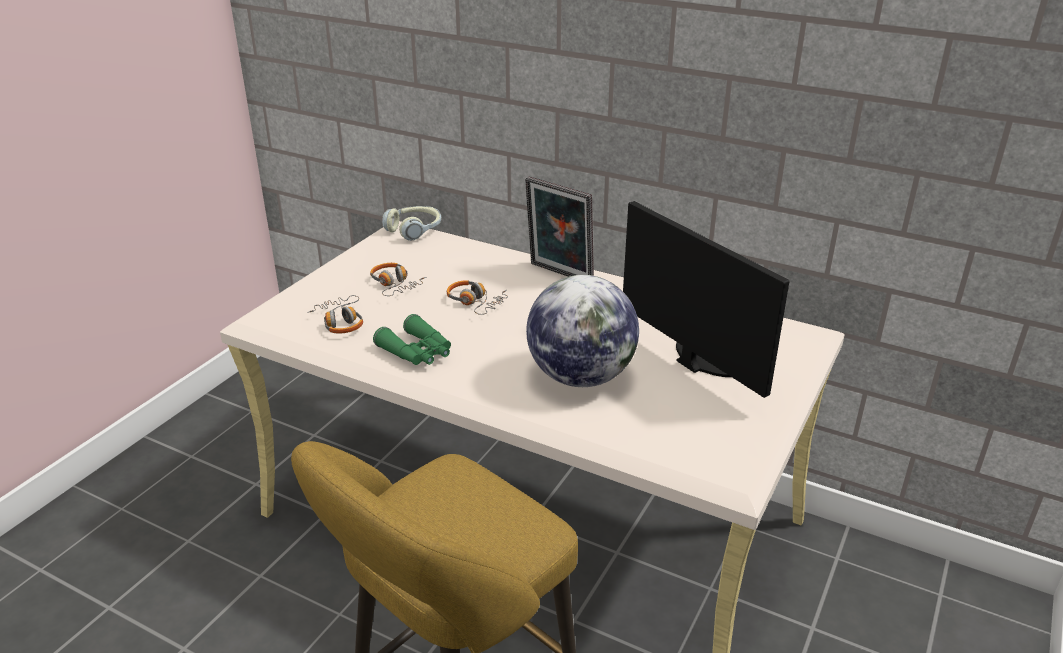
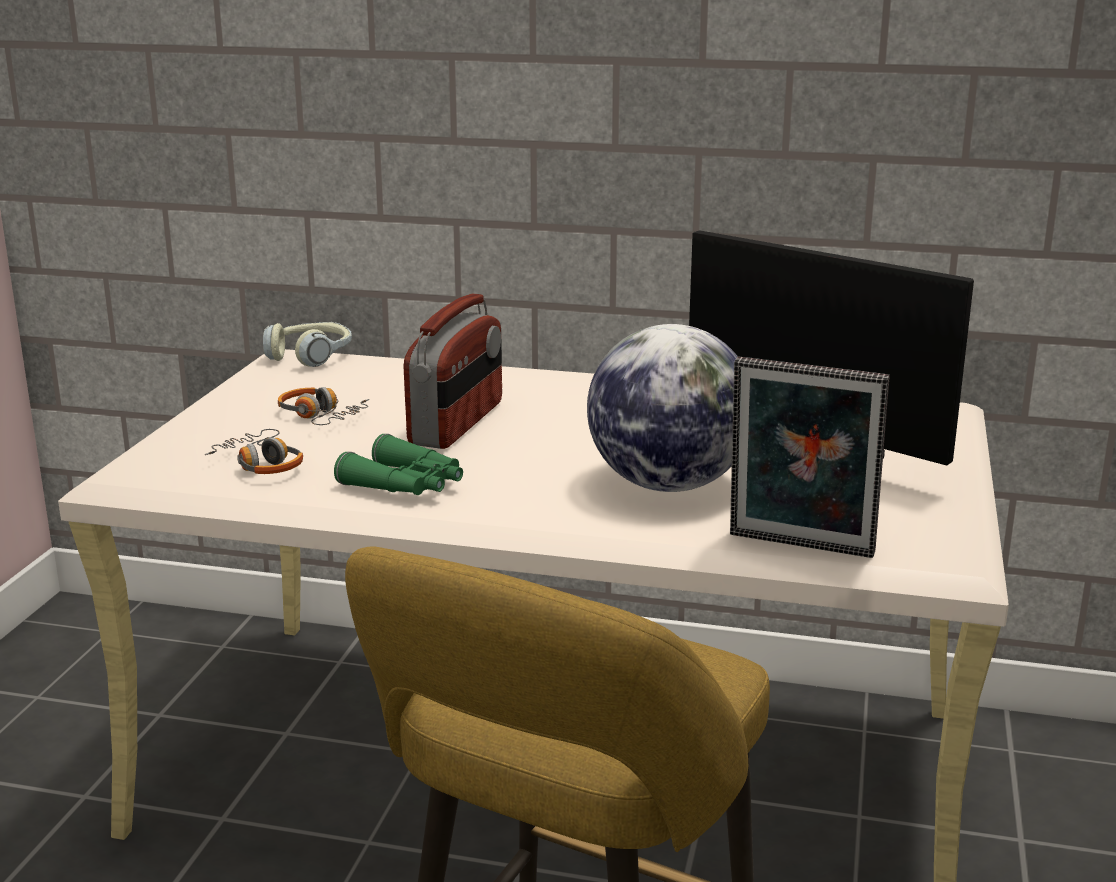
camera: 15 degrees left, 10 degrees down
(475, 302) = (458, 423): headphones -> radio
(559, 274) = (560, 383): picture frame -> picture frame (799, 547)

